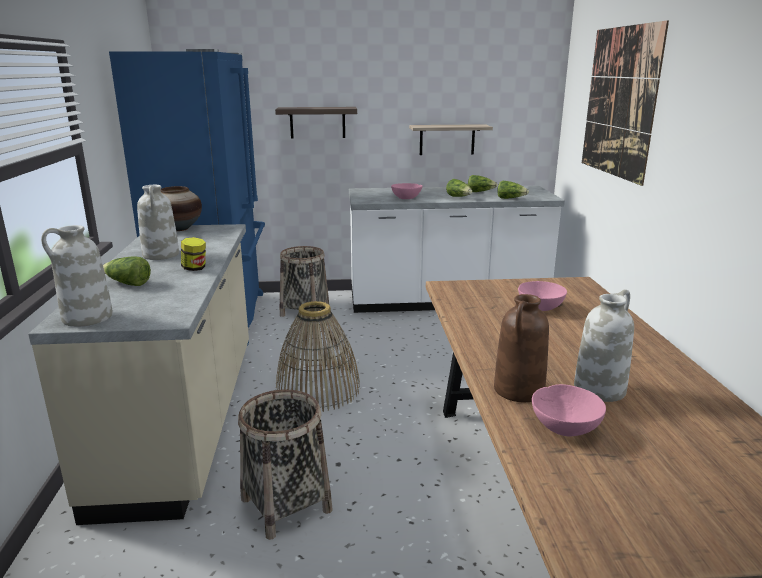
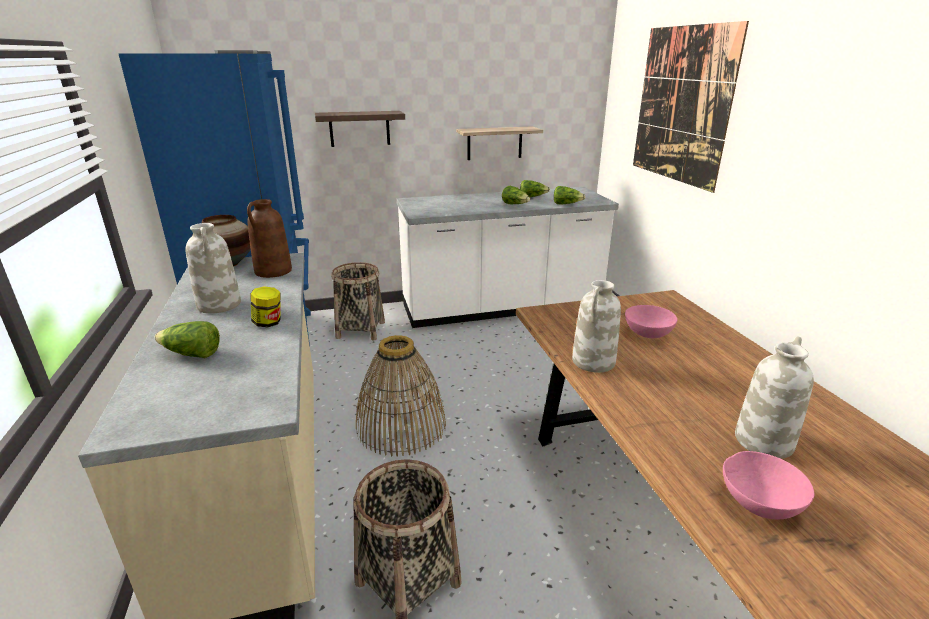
camera: 10 degrees left, 5 degrees up
(87, 318) = (154, 418): white vase -> white vase (593, 362)
(406, 198) = (462, 208): pink bowl -> none
(519, 390) = (684, 453): brown vase -> brown vase (273, 271)

